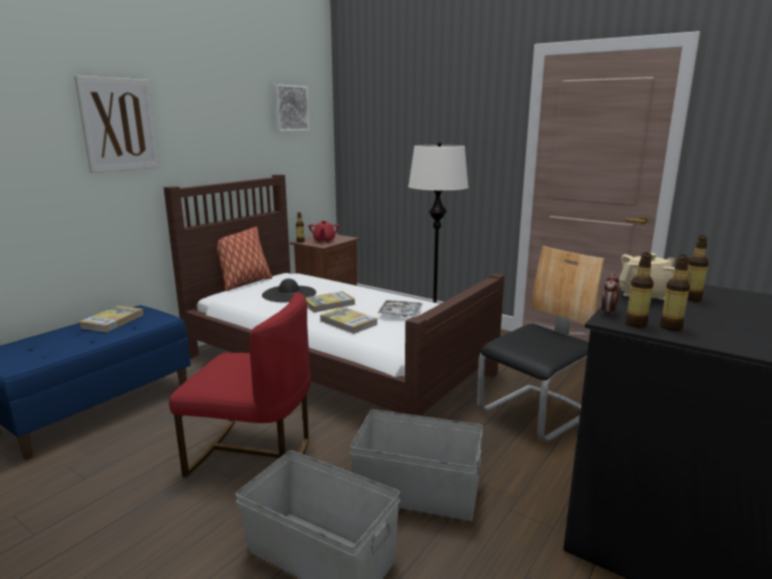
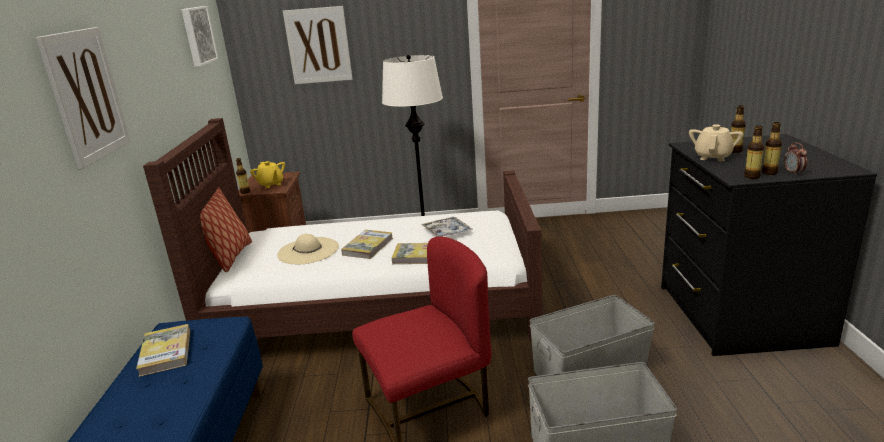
camera: 35 degrees left, 5 degrees up
(289, 294) = (308, 251): black hat -> beige hat
(324, 241) = (271, 184): red teapot -> yellow teapot
(396, 130) = (318, 45): none -> picture
(535, 413) = (581, 278): chair -> none
(608, 312) = (723, 174): alarm clock -> alarm clock (793, 173)

